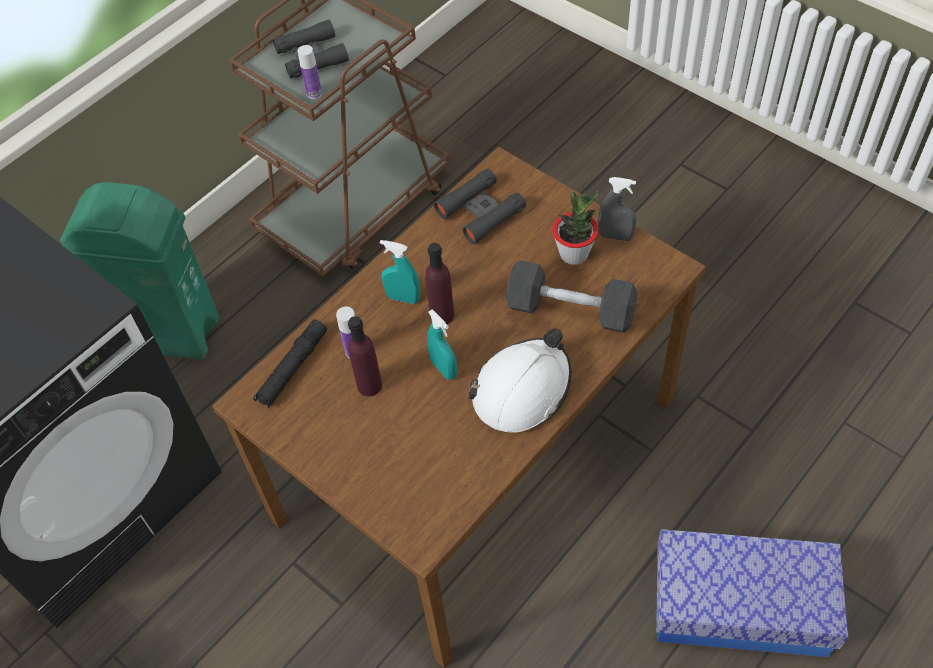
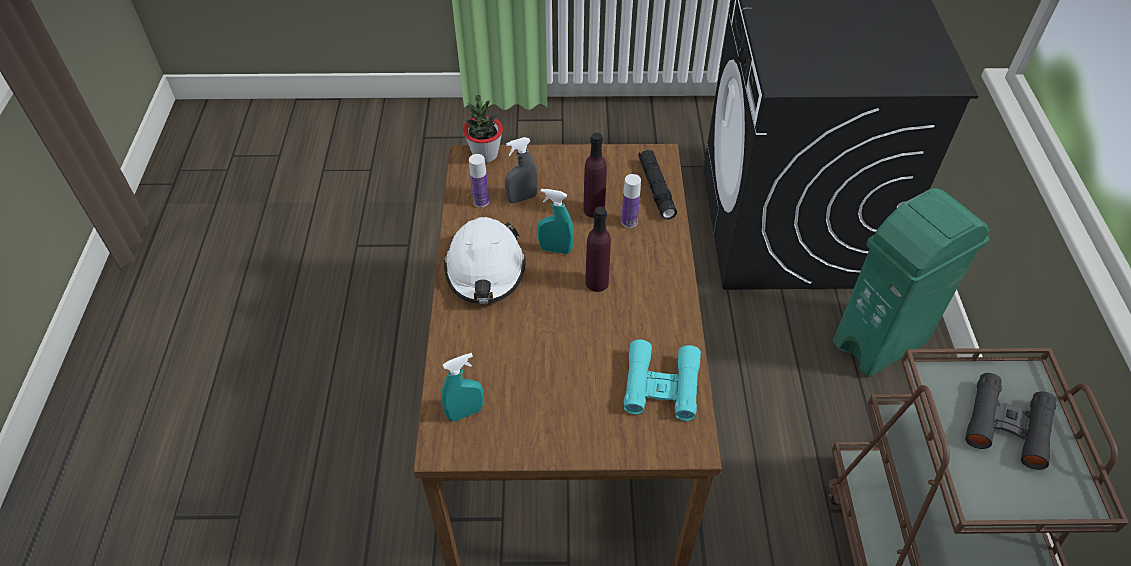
camera: 135 degrees right, 5 degrees down
(314, 93) = (940, 385): bottle -> bottle (481, 201)
(403, 298) = (639, 276): turquoise spray bottle -> turquoise spray bottle (465, 412)
(480, 211) = (661, 386): black binoculars -> turquoise binoculars
(570, 310) = (501, 349): grey dumbbell -> none
(574, 254) = (542, 401): potted plant -> potted plant (485, 155)
(615, 236) = (520, 444): grey spray bottle -> grey spray bottle (522, 198)
(740, 606) = (295, 447): storage box -> none

